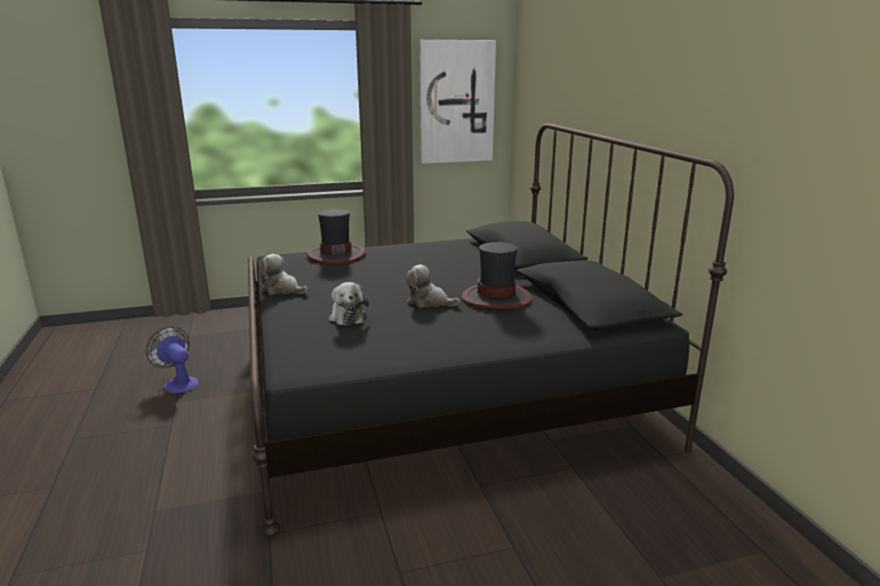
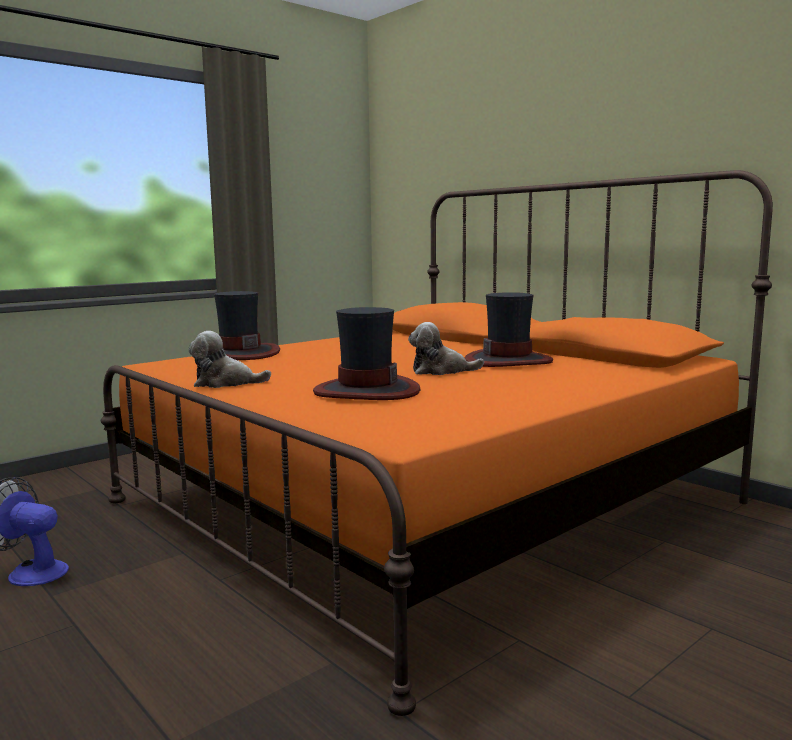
camera: 25 degrees left, 10 degrees down
(347, 316) = (366, 391): plush toy -> hat
(439, 386) = (425, 502): black bed -> orange bed
(456, 102) = (314, 183): picture -> none

